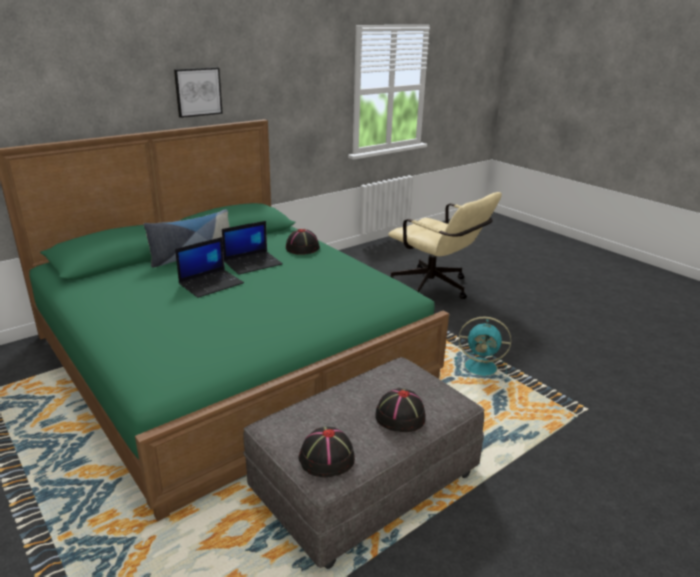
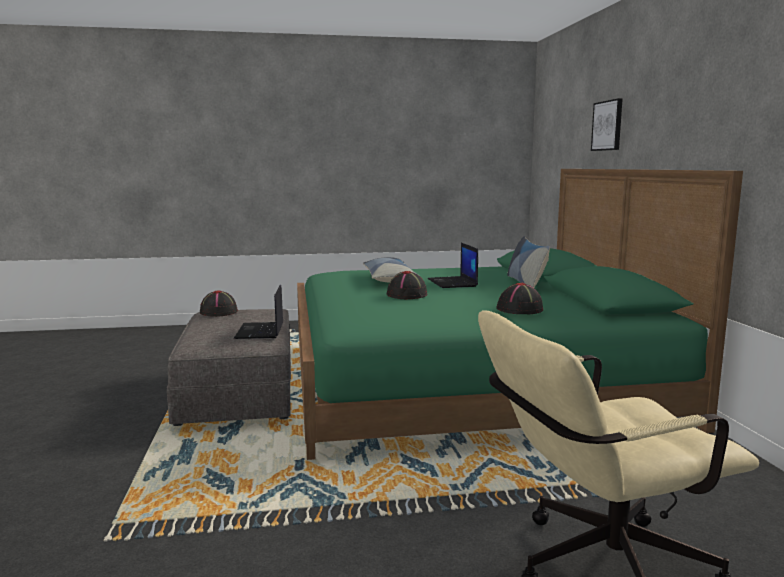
camera: 120 degrees right, 15 degrees down
(198, 92) = (684, 125): picture -> picture (607, 125)
(211, 317) = (389, 279): none -> pillow
(253, 263) = (489, 294): laptop -> laptop (260, 331)
(399, 416) = (213, 329): black hat -> black hat (407, 295)
(482, 367) = (292, 502): turquoise fan -> none

